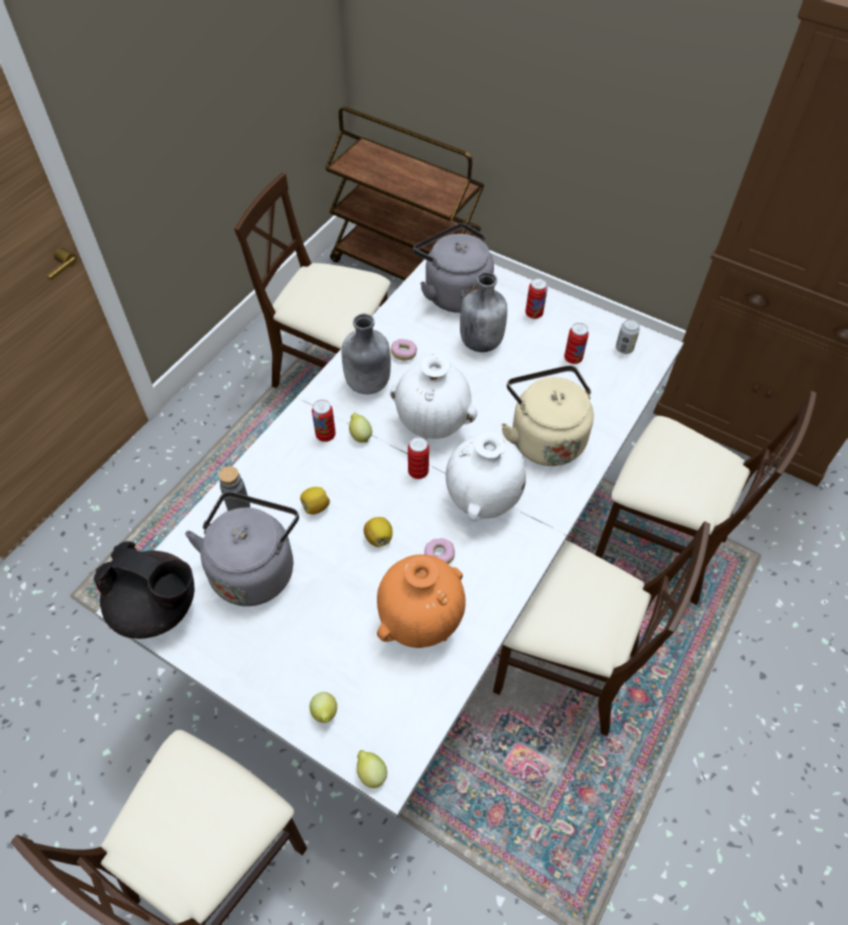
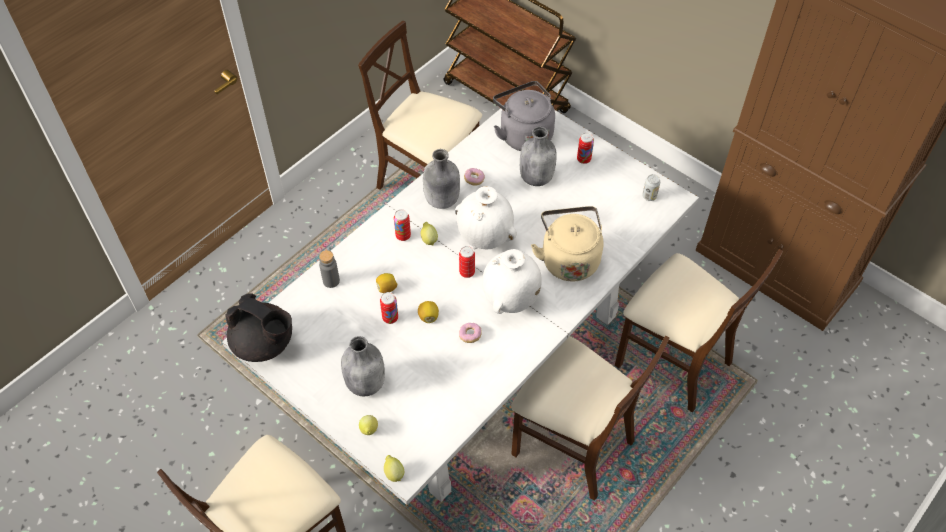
camera: 10 degrees right, 0 degrees up
(254, 568) = (336, 326): grey kettle -> none
(309, 643) = (366, 383): none -> grey bottle
(421, 621) = (447, 379): orange vase -> none
(573, 358) = (606, 199): can -> can (390, 318)

